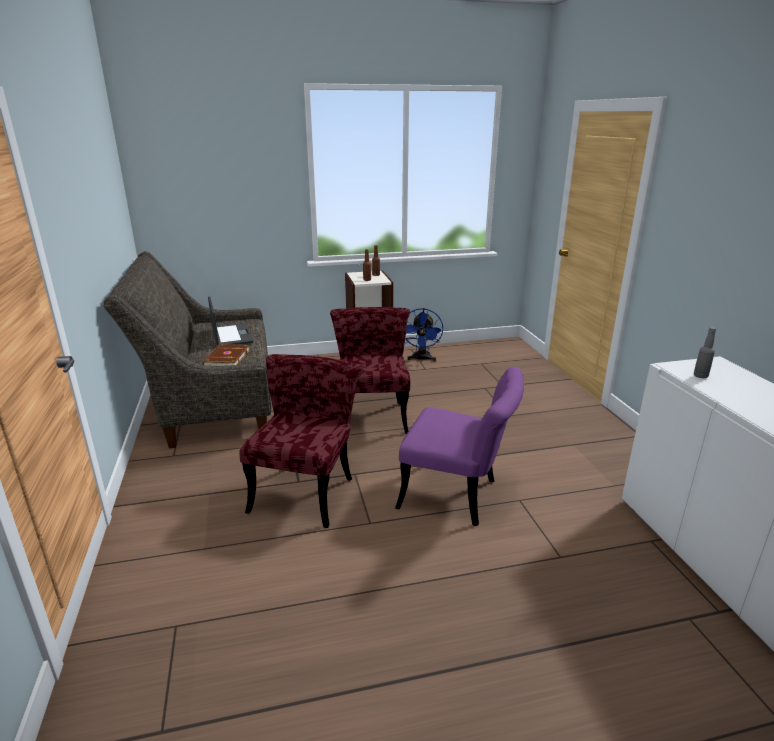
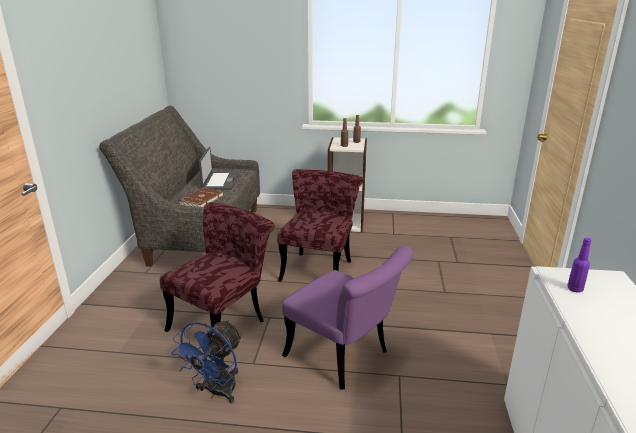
camera: 20 degrees right, 0 degrees up
(421, 359) = (396, 224): blue fan -> blue fan (217, 392)
(700, 376) = (575, 289): grey bottle -> purple bottle

